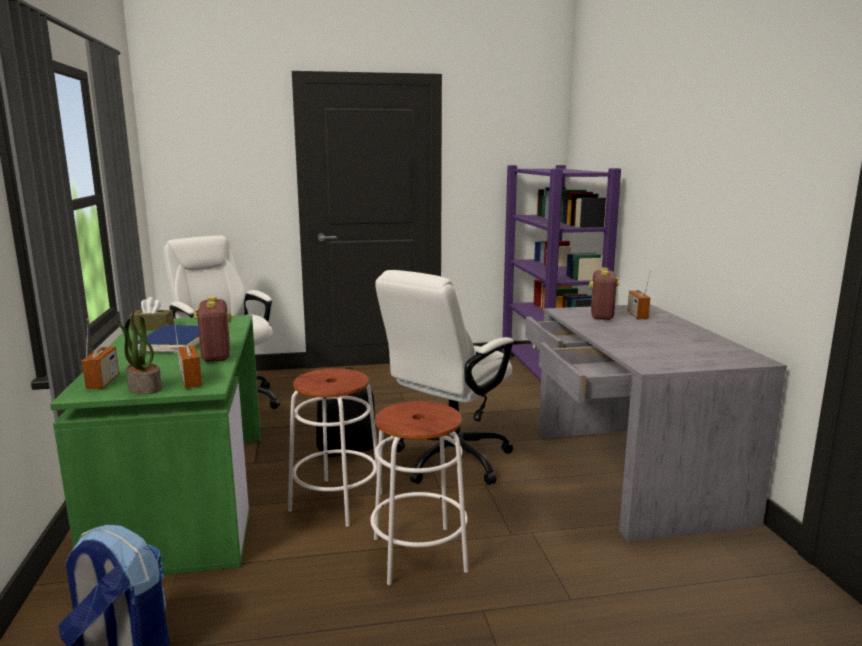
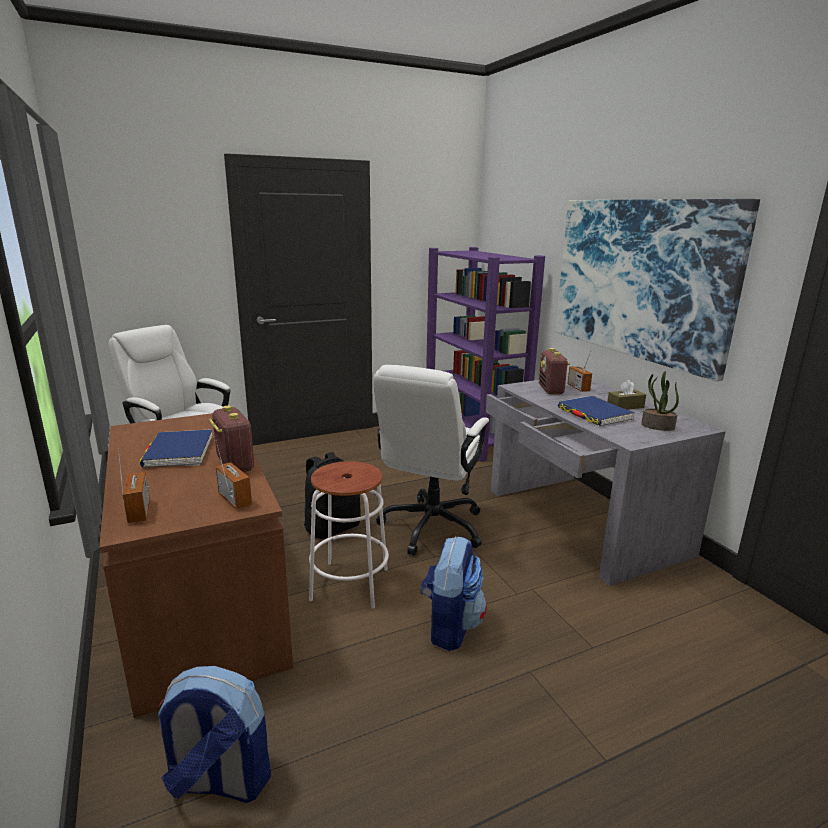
camera: 15 degrees left, 5 degrees up
(144, 388) = (190, 514): potted plant -> potted plant (657, 426)
(152, 327) = (138, 434): brown tissue box -> brown tissue box (625, 406)
(186, 497) = (199, 600): green desk -> brown desk
(419, 554) = (450, 626): white stool -> backpack
(632, 339) = (594, 414): none -> blue book
(706, 187) = (639, 279): none -> picture

